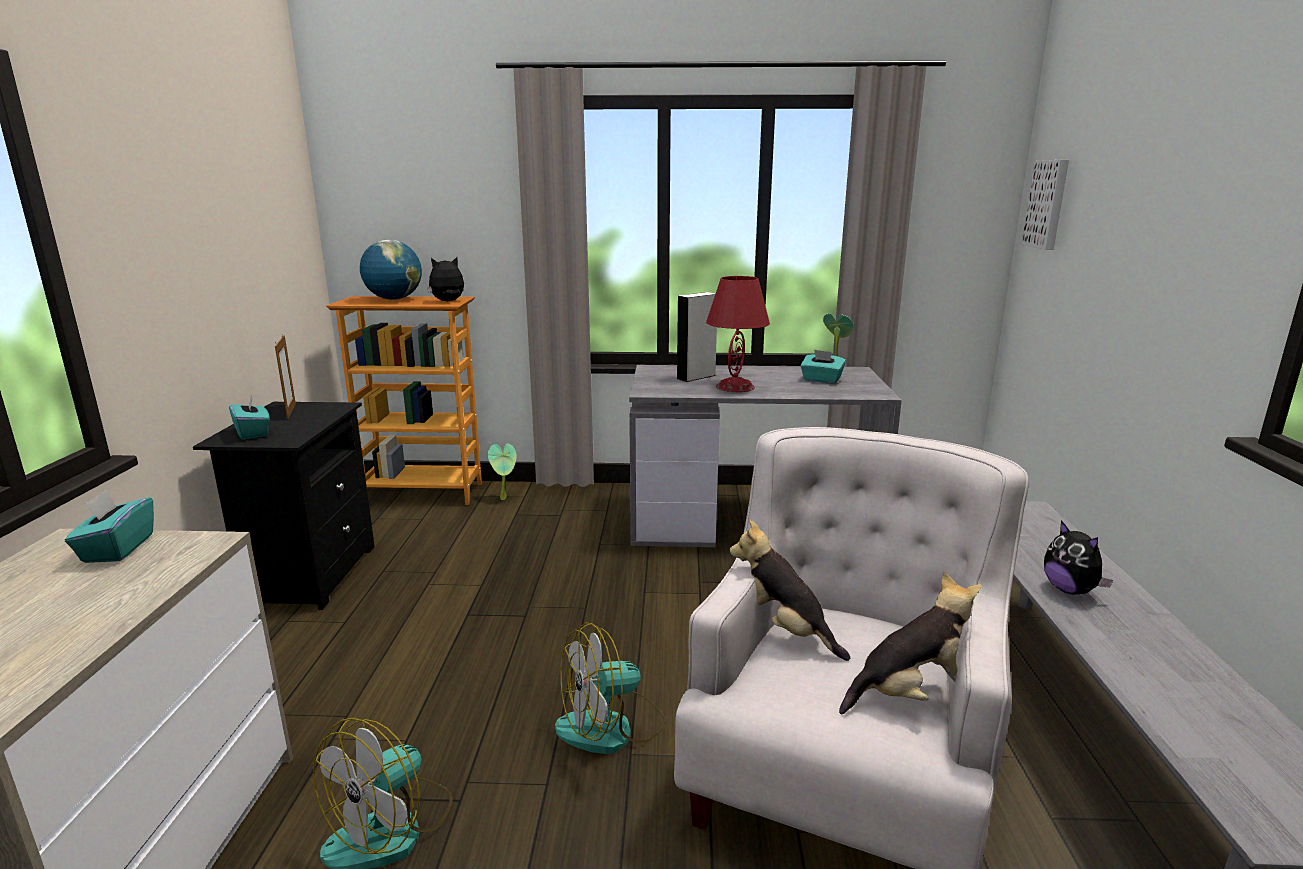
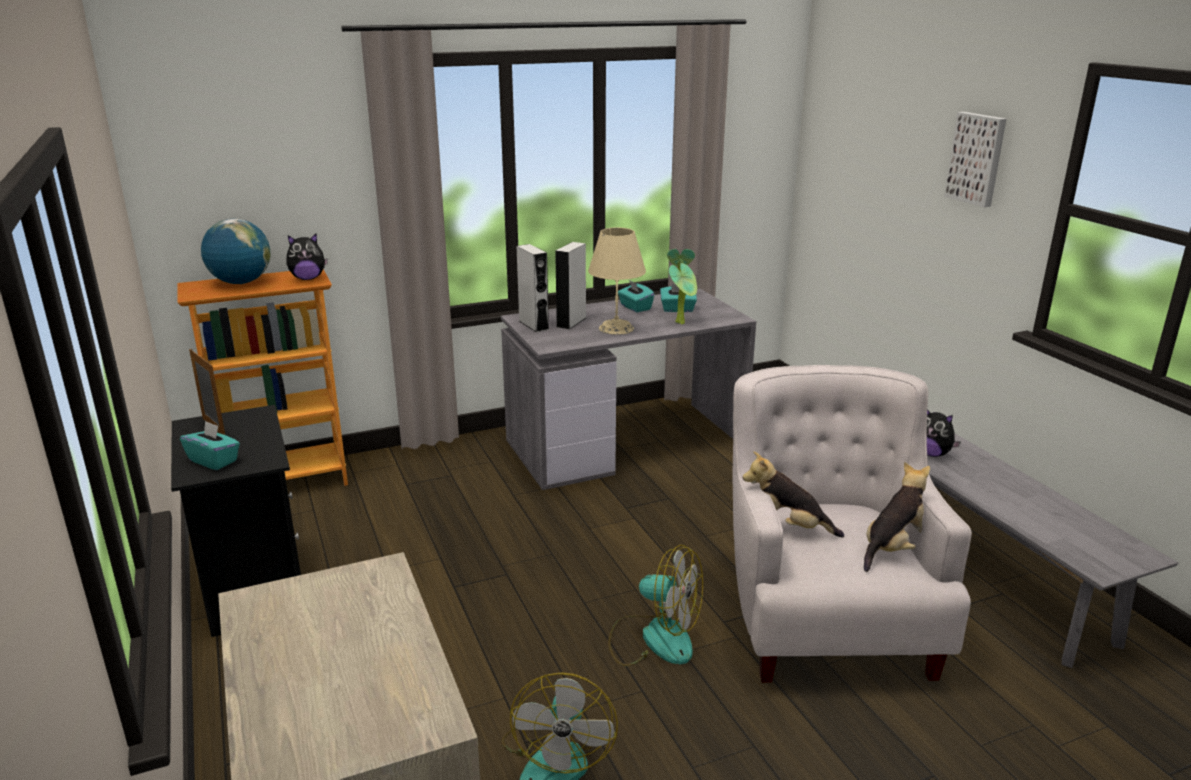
camera: 25 degrees left, 5 degrees up
(117, 549) = (312, 594): turquoise tissue box -> turquoise tissue box (635, 307)
(448, 301) = (308, 278): plush toy -> plush toy turned 150 degrees counterclockwise
(505, 498) = (379, 470): potted plant -> potted plant (682, 322)
(611, 727) = (654, 638): fan -> fan turned 105 degrees counterclockwise
(656, 374) = (533, 325): none -> grey speaker
(735, 387) = (616, 328): red table lamp -> beige table lamp
(1048, 204) = (831, 141): picture -> picture (977, 158)

